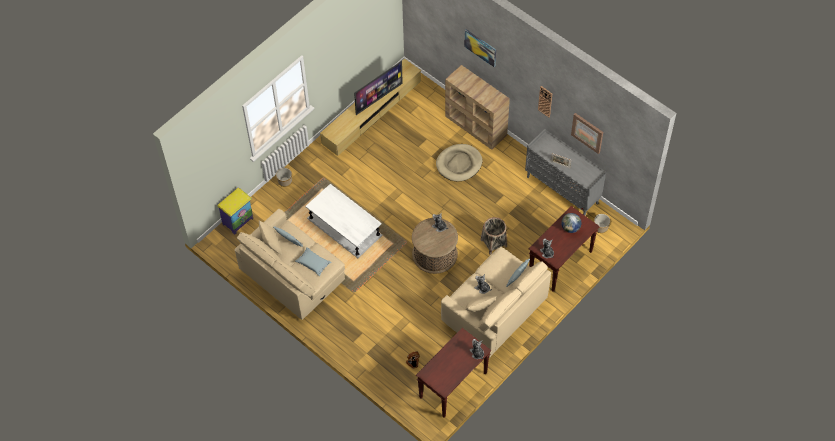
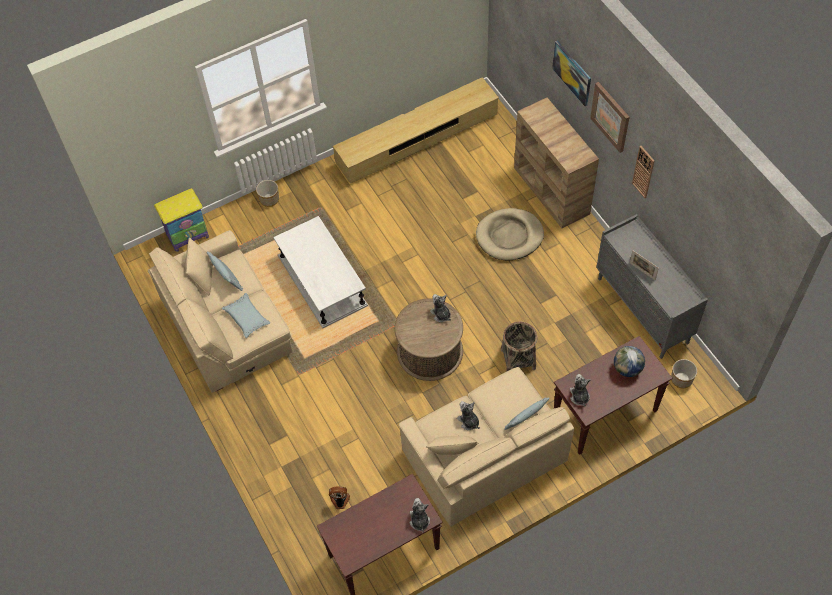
camera: 20 degrees right, 0 degrees up
(378, 98) = (427, 120): television -> none
(587, 132) = (693, 233): picture -> picture (610, 116)

